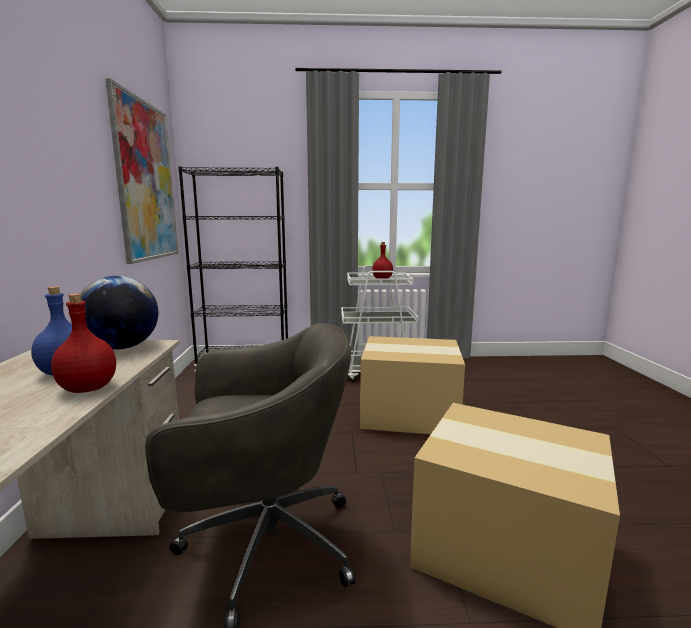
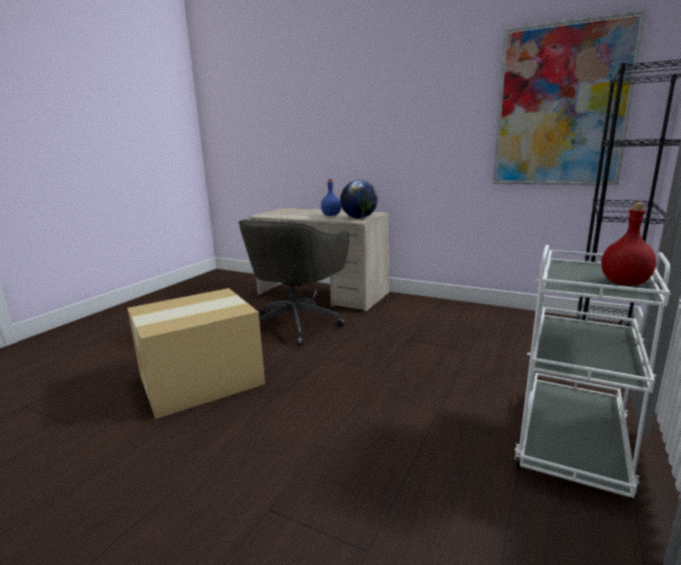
camera: 120 degrees right, 5 degrees up
(89, 388) = (307, 217): red bottle -> none
(408, 413) = (400, 415): cardboard box -> none

